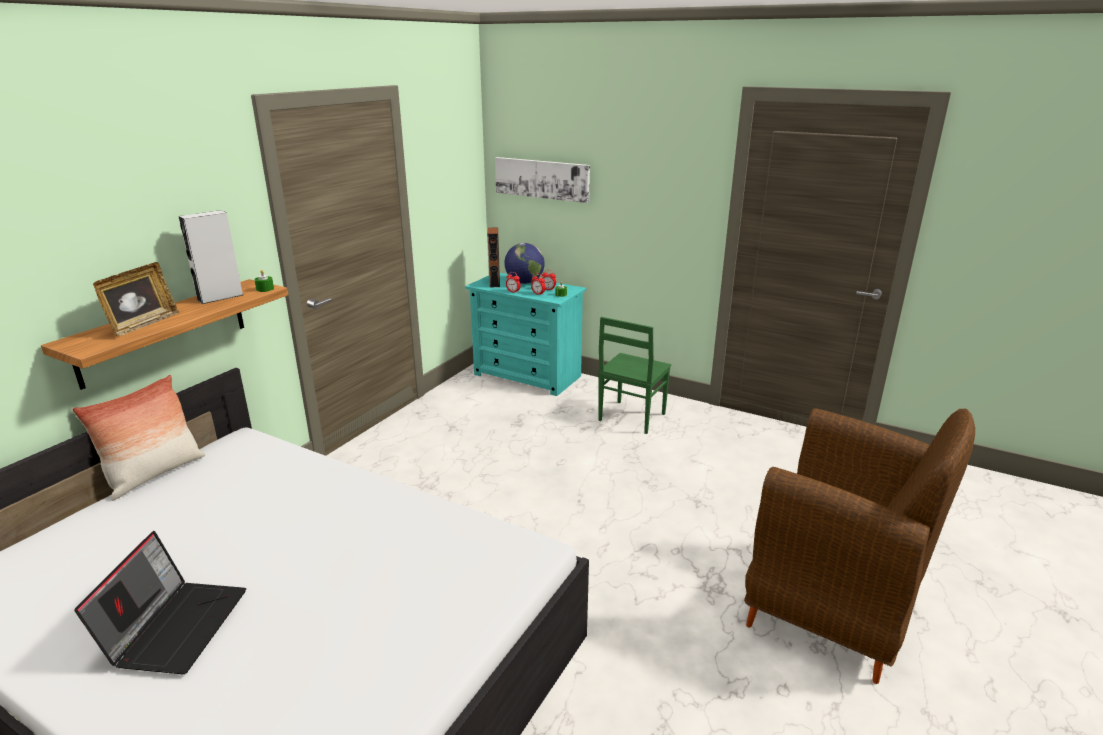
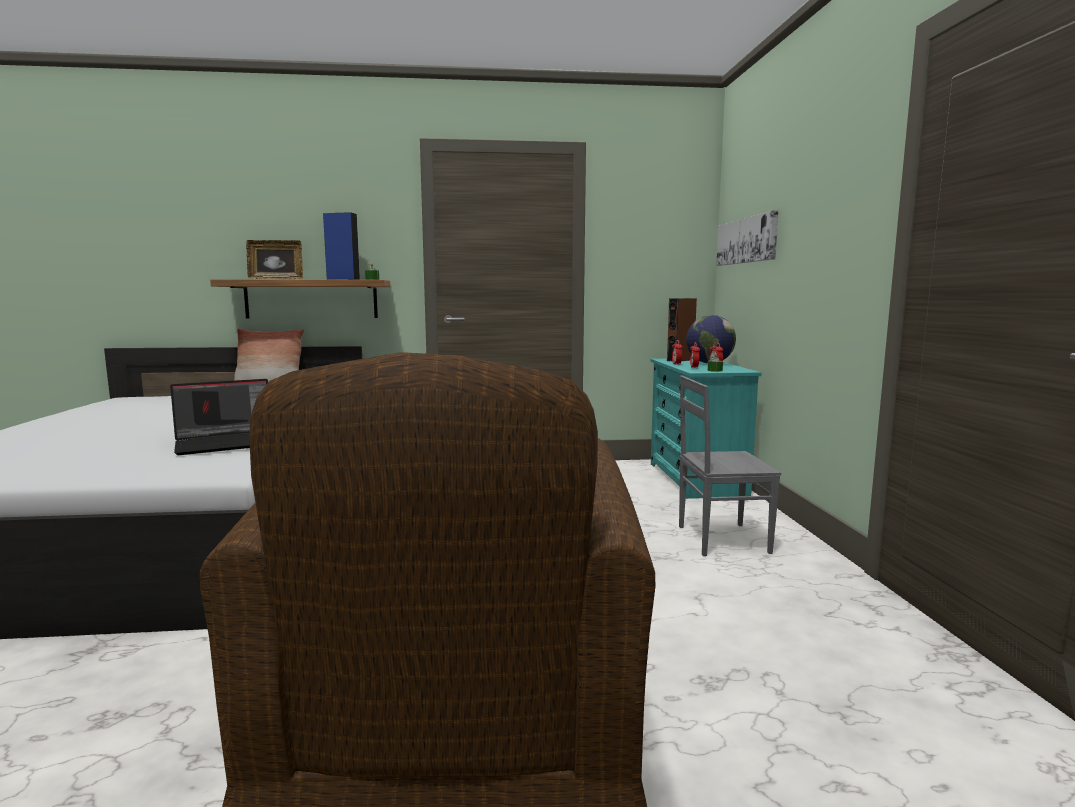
camera: 55 degrees right, 15 degrees down
(176, 625) = (88, 424): laptop -> laptop (228, 443)
(220, 297) = (343, 279): grey speaker -> blue speaker
(630, 417) = (720, 539): green chair -> grey chair

